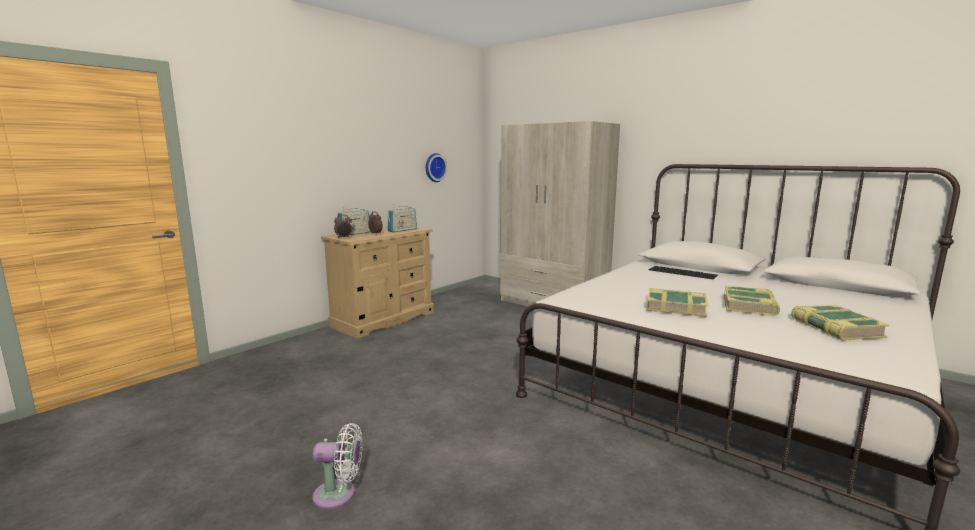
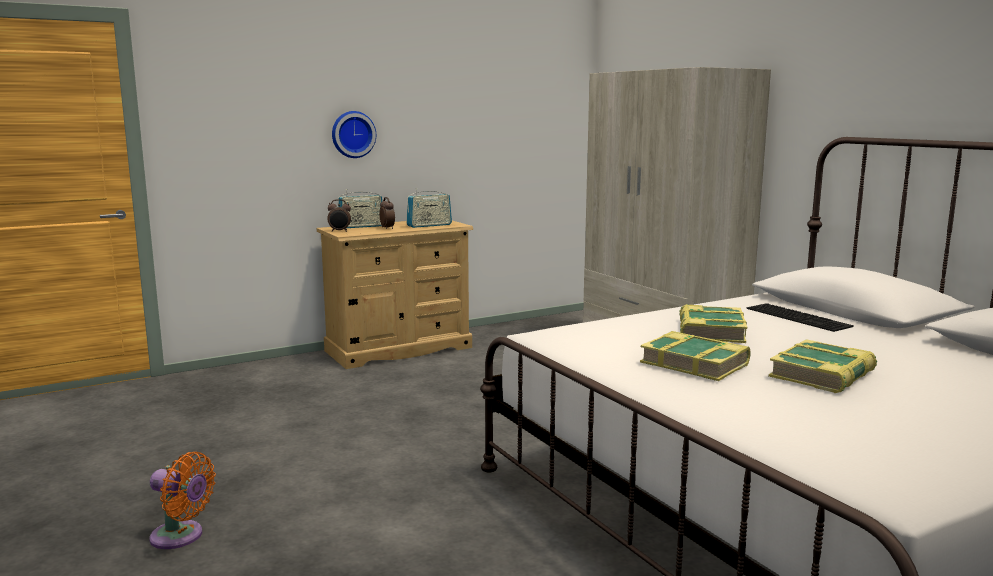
camera: 20 degrees right, 0 degrees up
(339, 495) = (181, 537): white fan -> orange fan
(434, 167) = (501, 136): wall clock -> wall clock (352, 134)
(835, 328) = (913, 423): book -> book (710, 331)

